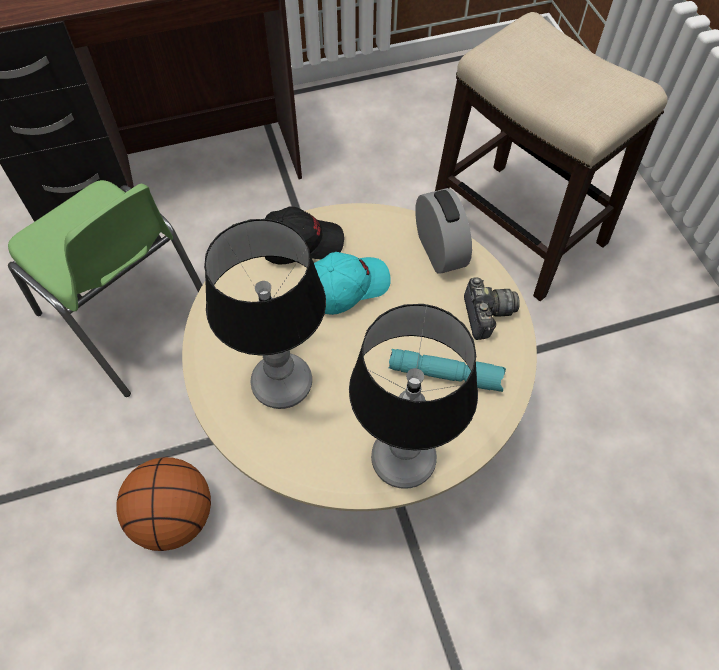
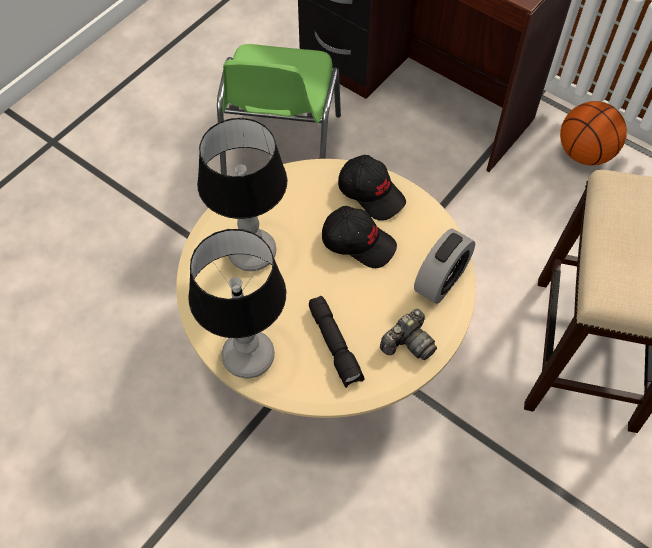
camera: 55 degrees right, 0 degrees up
(174, 517) = (162, 279): basketball -> basketball (584, 154)
(347, 287) = (358, 242): turquoise cap -> black cap
(446, 374) = (335, 345): turquoise flashlight -> black flashlight

